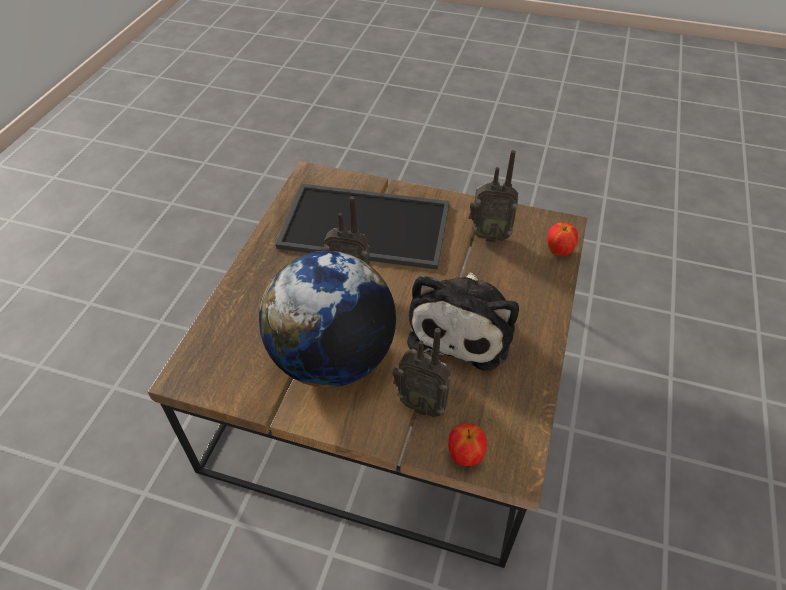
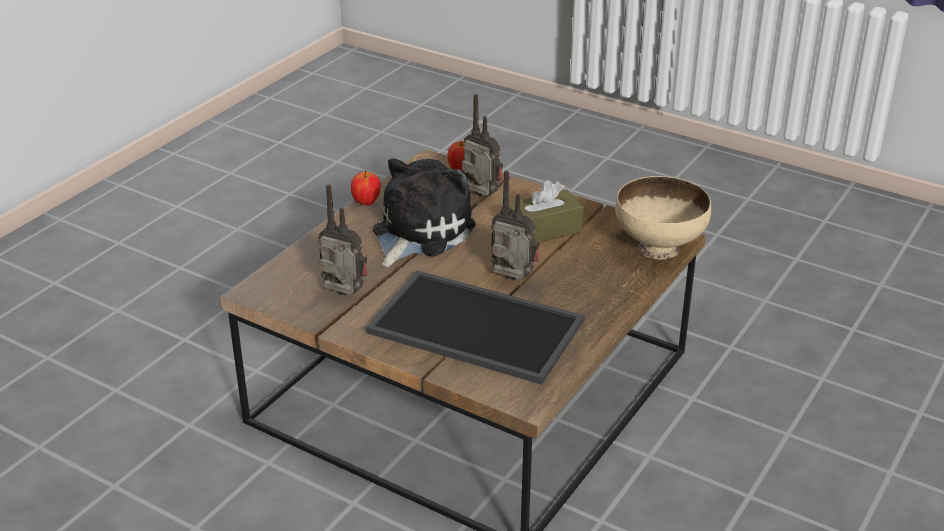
camera: 165 degrees left, 15 degrees down
(203, 356) = (659, 248): none -> beige bowl
(332, 358) = (543, 230): globe -> brown tissue box
(558, 251) = (282, 271): apple -> apple (366, 202)

